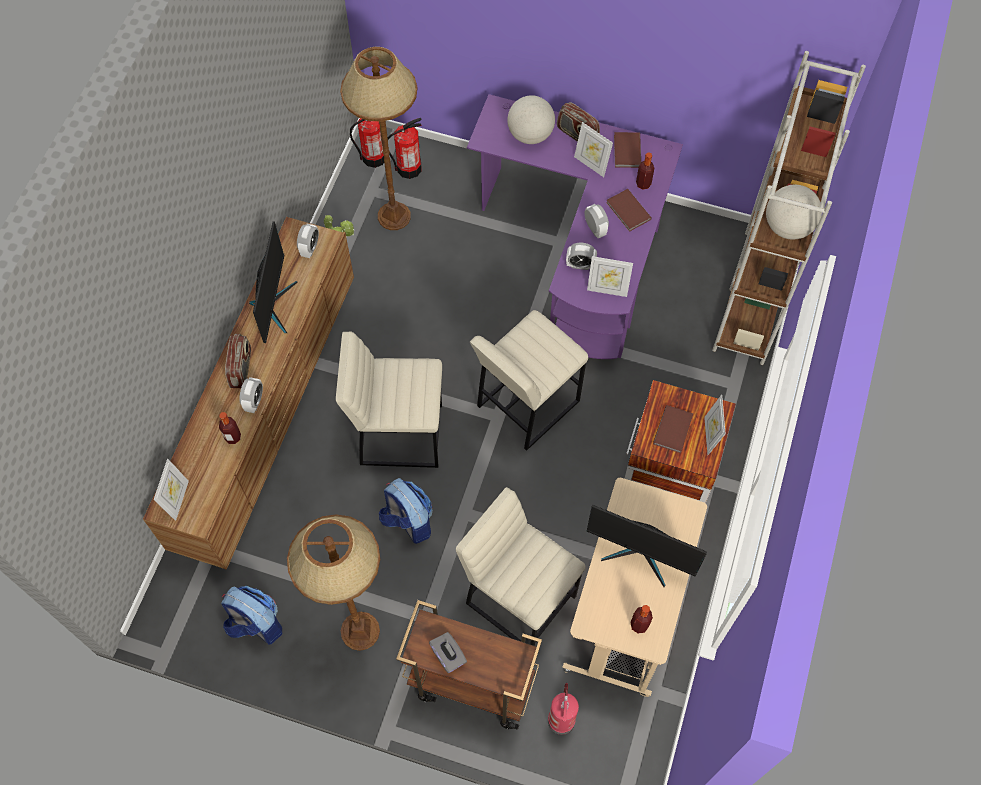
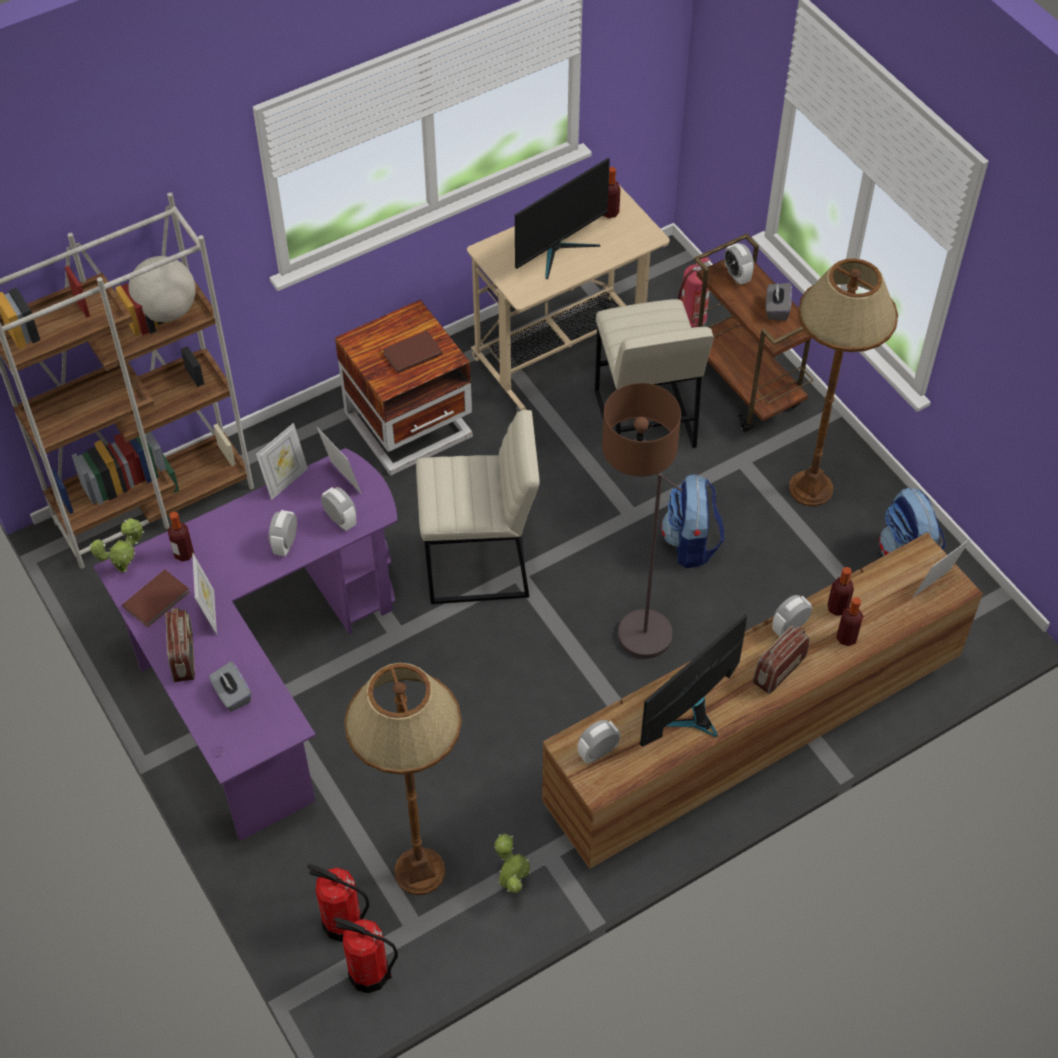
camera: 140 degrees left, 10 degrees down
(213, 420) = (846, 638): none -> bottle
(398, 434) = (632, 626): beige chair -> brown floor lamp
(504, 667) = (737, 276): none -> alarm clock
(530, 134) = (232, 695): globe -> grey tissue box
(628, 212) = (233, 537): brown book -> none
(640, 555) = (559, 250): monitor -> monitor turned 75 degrees clockwise
(664, 154) = (126, 567): none -> potted plant
(710, 436) = (386, 329): picture frame -> picture frame (285, 481)

